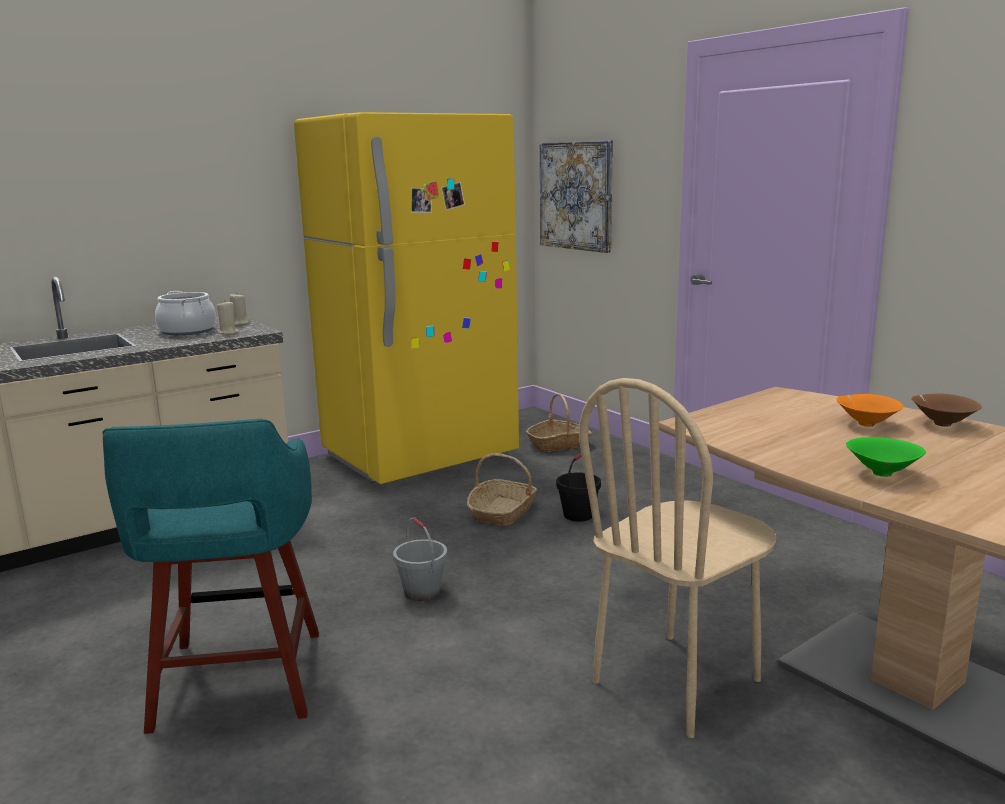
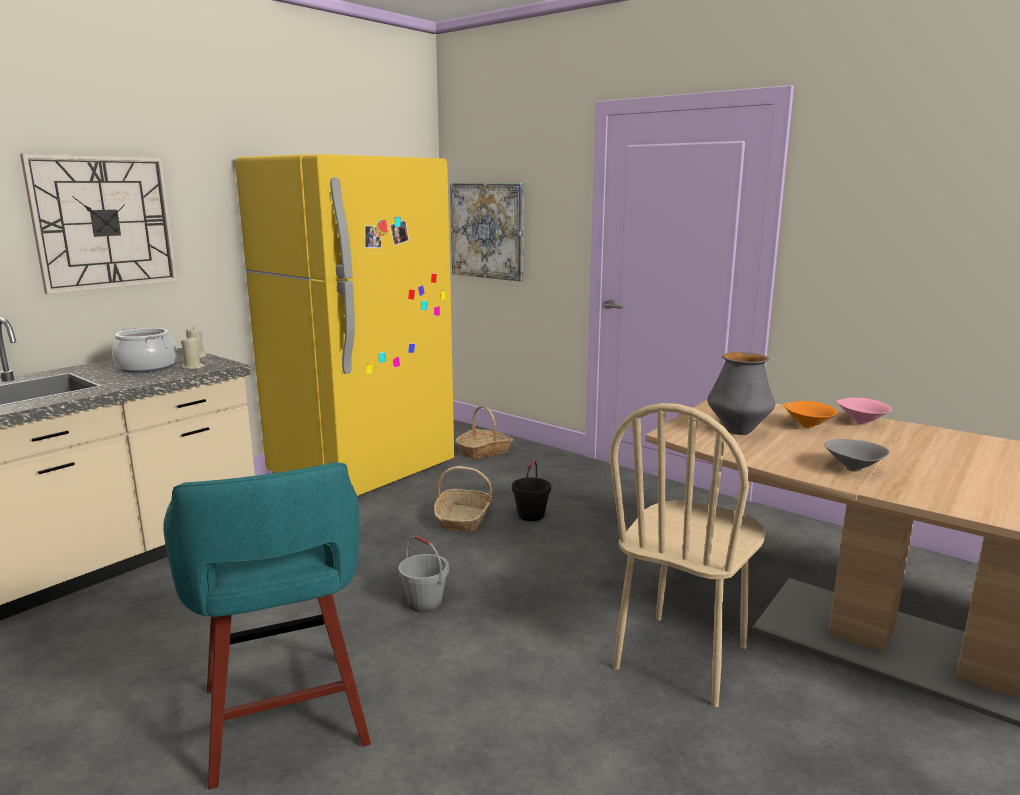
camera: 15 degrees left, 0 degrees up
(159, 187) = (104, 222): none -> wall clock
(772, 425) = (738, 431): none -> vase
(882, 474) = (854, 470): green bowl -> grey bowl
(941, 424) = (860, 422): brown bowl -> pink bowl

